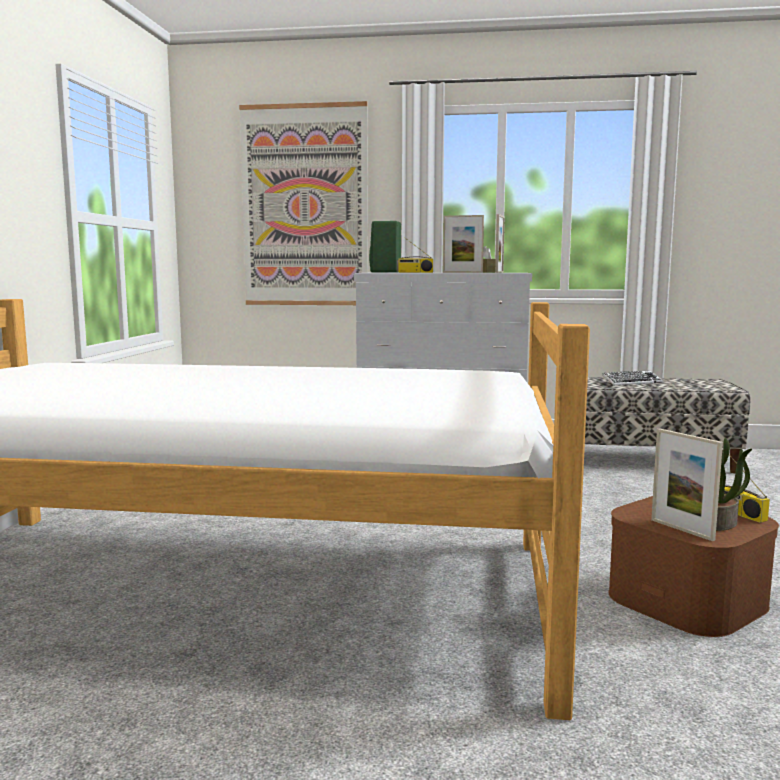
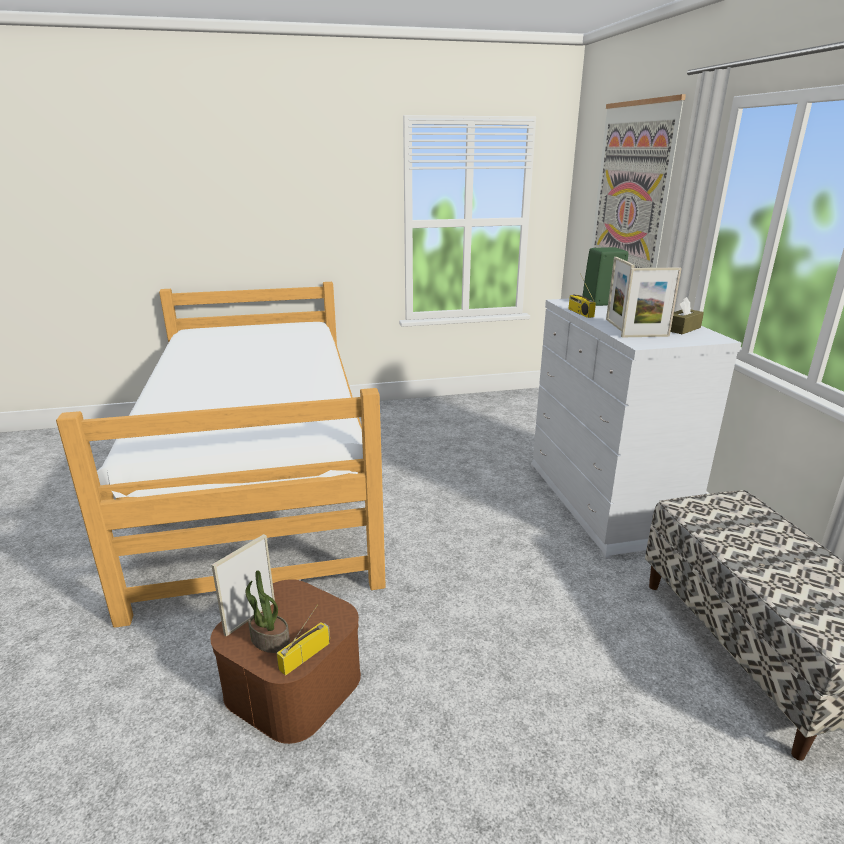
camera: 70 degrees right, 15 degrees up
(631, 382) = (768, 544): keyboard -> none

